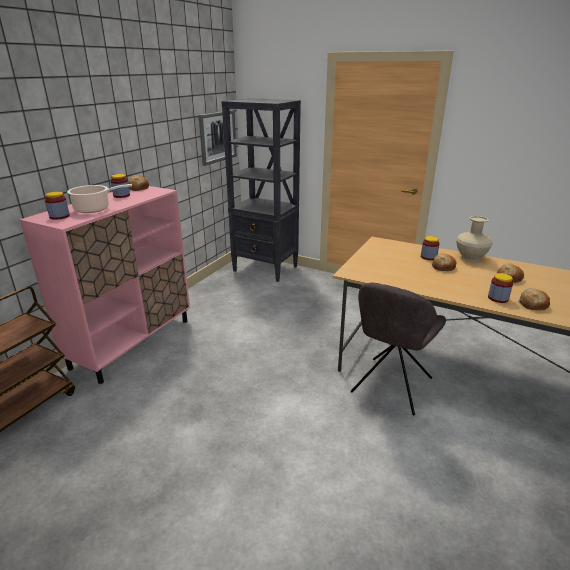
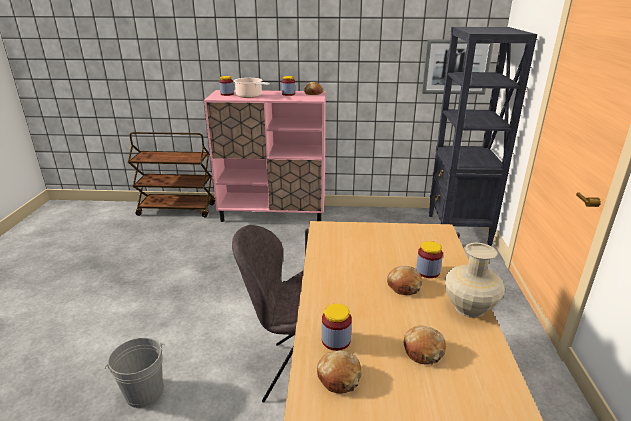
camera: 65 degrees right, 0 degrees up
(378, 494) = (144, 392): none -> grey bucket

